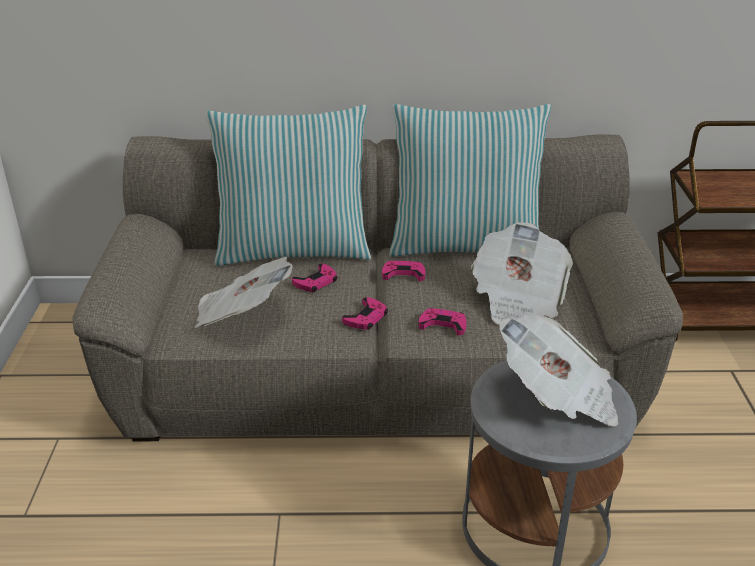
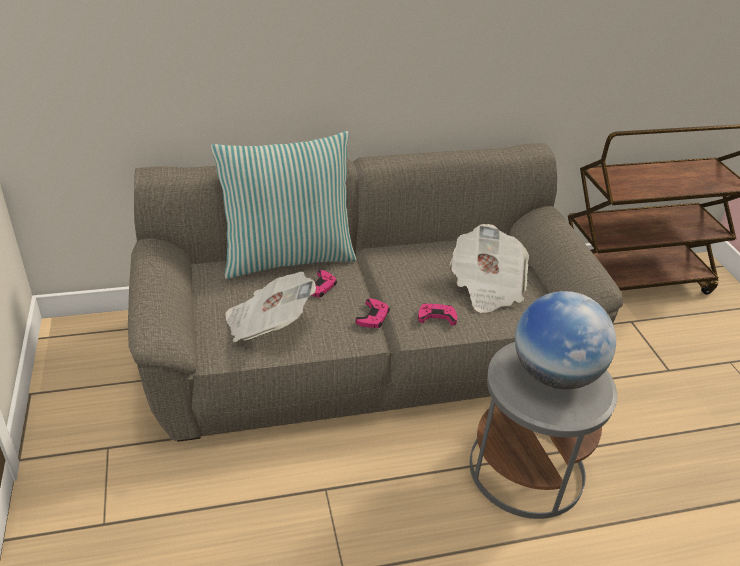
camera: 15 degrees left, 5 degrees up
(403, 274) = (388, 272): pink game controller -> none
(464, 245) = (427, 240): pillow -> none
(558, 396) = (554, 374): newspaper -> globe

